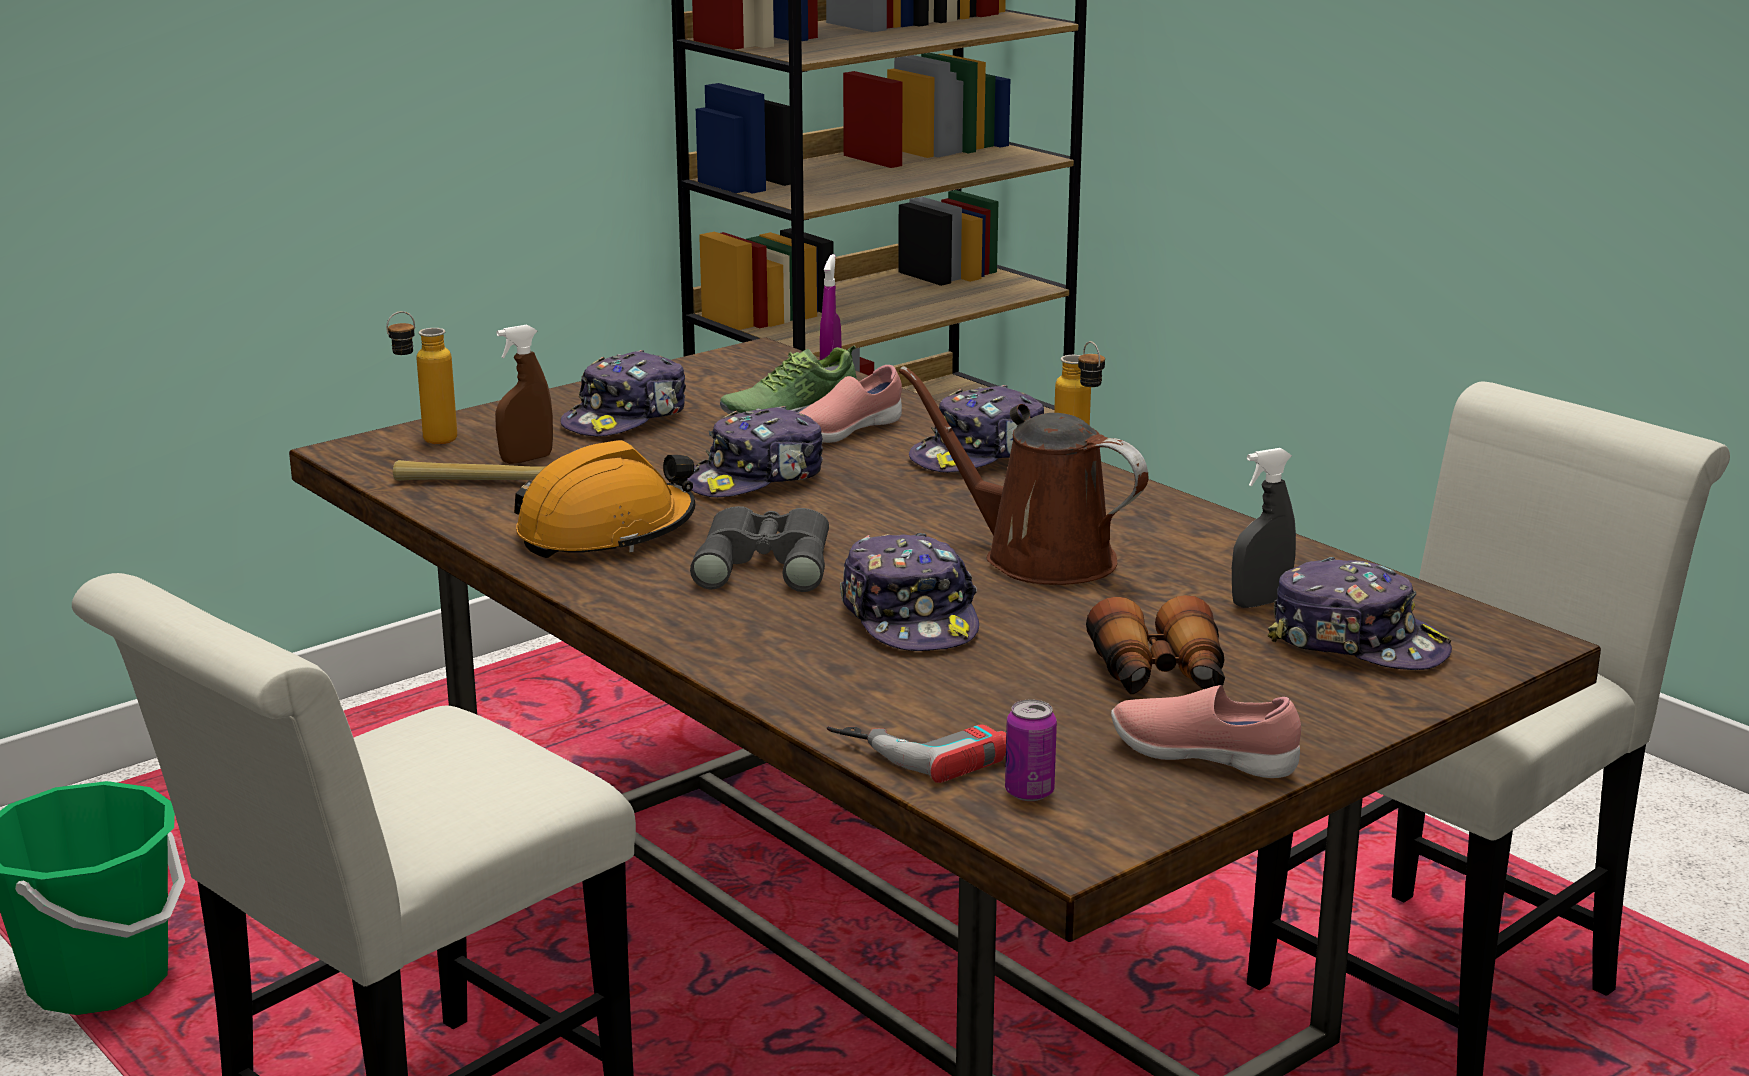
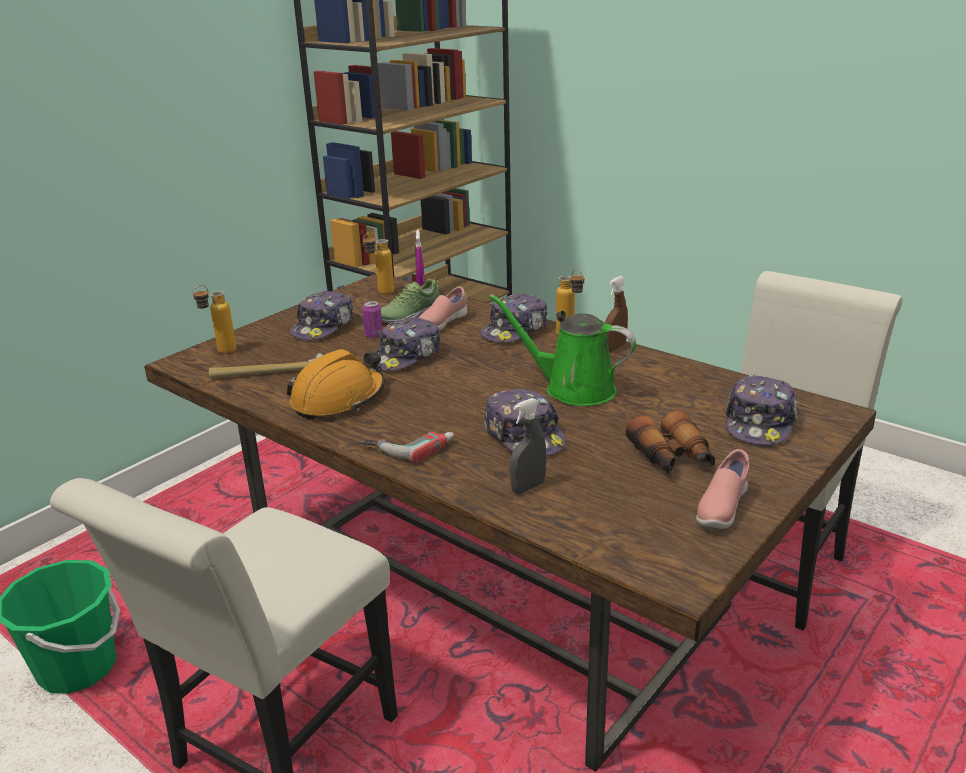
camera: 10 degrees left, 5 degrees up
(526, 459) = (278, 357): brown spray bottle -> brown spray bottle (615, 347)
(754, 373) = (380, 293): none -> bottle
(766, 561) = (432, 408): grey binoculars -> none
(930, 747) = (573, 521): power drill -> power drill (407, 445)
(1029, 792) = (641, 545): can -> can (373, 335)
(1037, 557) = (573, 389): brown watering can -> green watering can
(1203, 758) = (721, 508): pink shoe -> pink shoe turned 75 degrees counterclockwise
(1260, 602) = (698, 404): grey spray bottle -> grey spray bottle (528, 487)
(1358, 643) = (759, 423): cap -> cap turned 90 degrees clockwise

